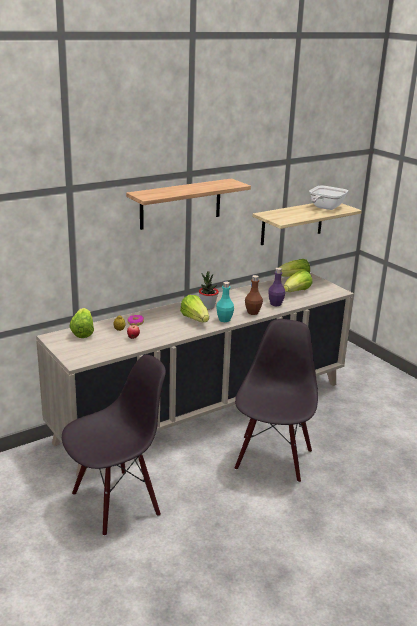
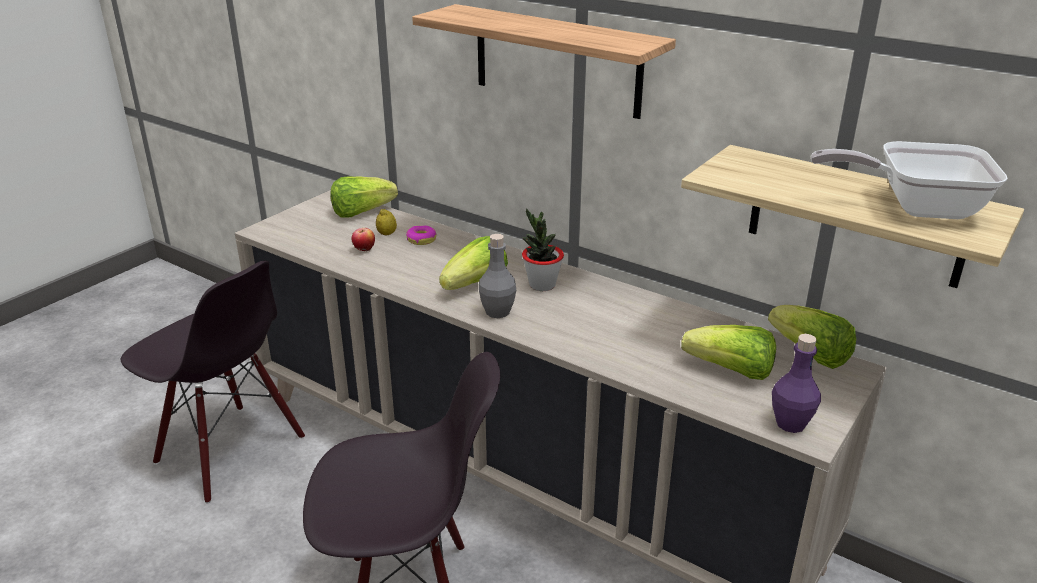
camera: 70 degrees right, 5 degrees up
(224, 319) = (497, 312): turquoise bottle -> grey bottle
(253, 312) = (559, 335): brown bottle -> none
(275, 304) = (629, 355): purple bottle -> purple bottle (790, 424)

